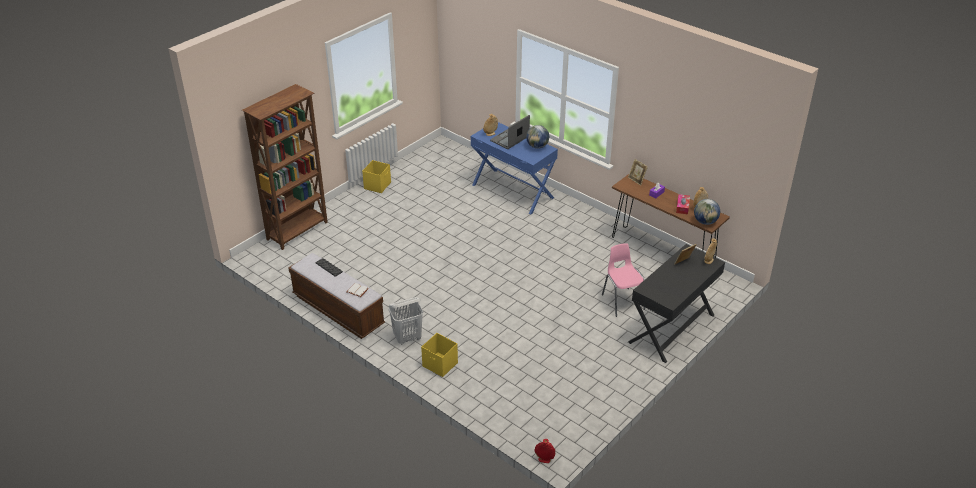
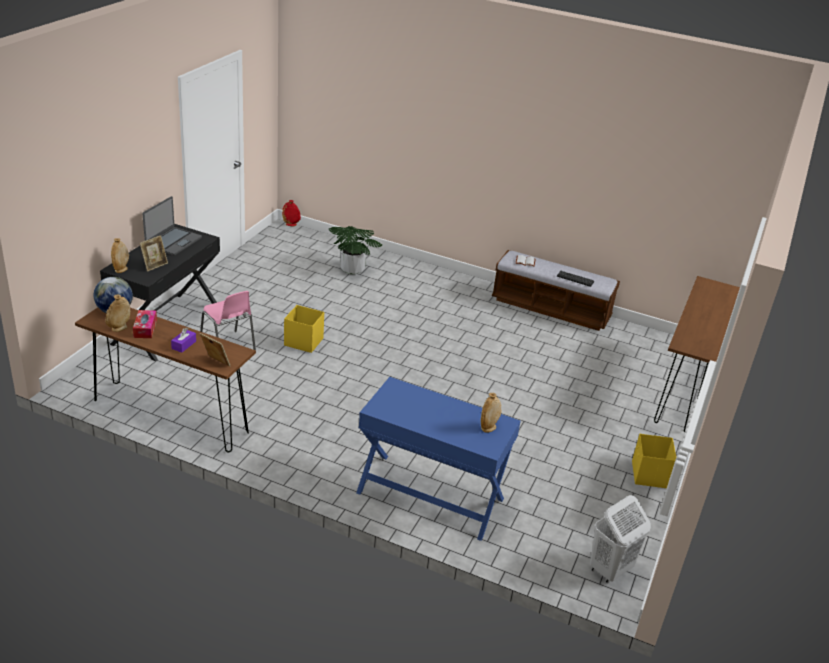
camera: 160 degrees right, 5 degrees down
(298, 231) = (684, 388): brown bookcase -> brown console table
(408, 338) = (460, 292): white laundry basket -> white laundry basket (610, 570)
(440, 365) = (413, 274): yellow storage box -> yellow storage box (303, 341)
(497, 378) = (352, 269): none -> potted plant
(510, 139) = (449, 421): laptop -> laptop (173, 242)
(537, 146) = (396, 411): globe -> none

